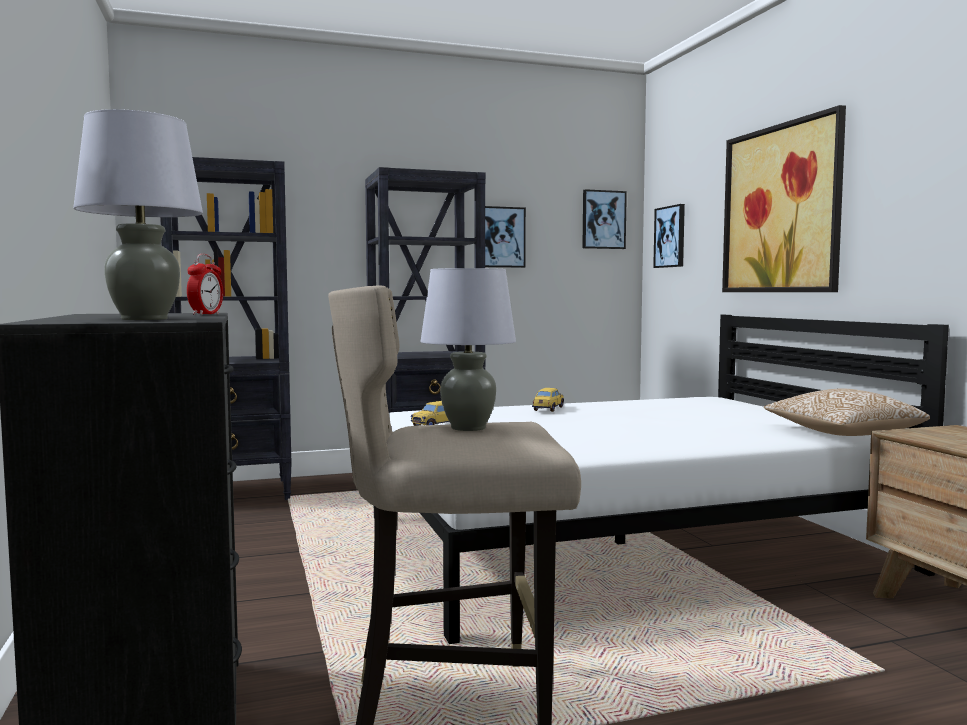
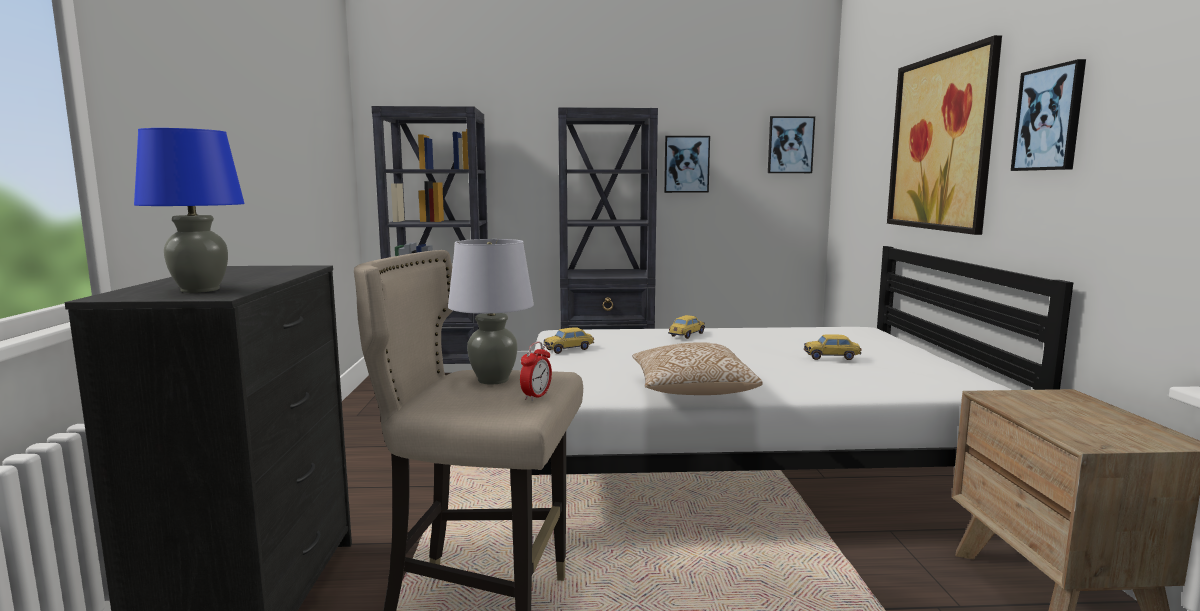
camera: 15 degrees right, 5 degrees up
(145, 319) = (201, 290): grey table lamp -> blue table lamp
(206, 314) = (290, 274): alarm clock -> alarm clock (536, 396)
(670, 237) = (852, 163): picture -> picture (1049, 119)
(713, 418) = (831, 357): none -> toy car
(842, 434) = (947, 387): pillow -> pillow (691, 390)

